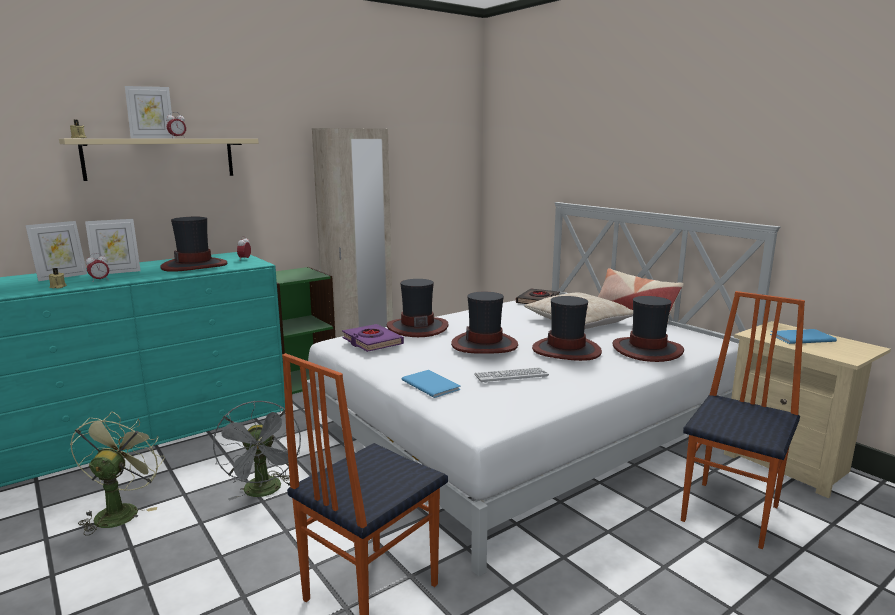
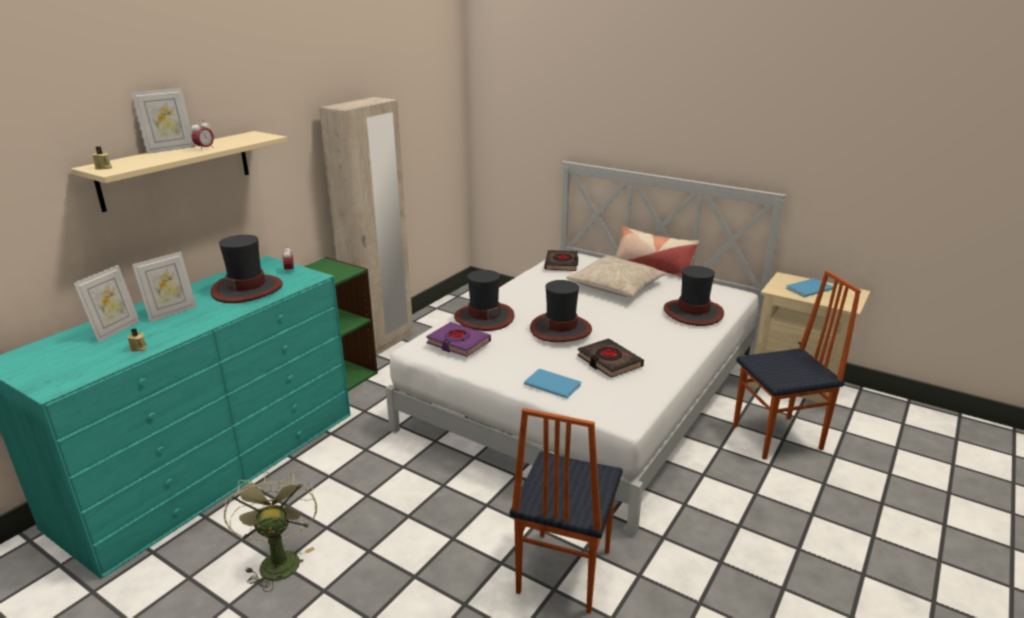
camera: 20 degrees left, 10 degrees up
(99, 280) = (172, 330): alarm clock -> none
(264, 492) = (403, 507): grey fan -> none
(511, 376) = (609, 362): keyboard -> black book
(567, 350) = (632, 324): hat -> none
(732, 513) = (778, 438): chair -> chair turned 60 degrees clockwise

